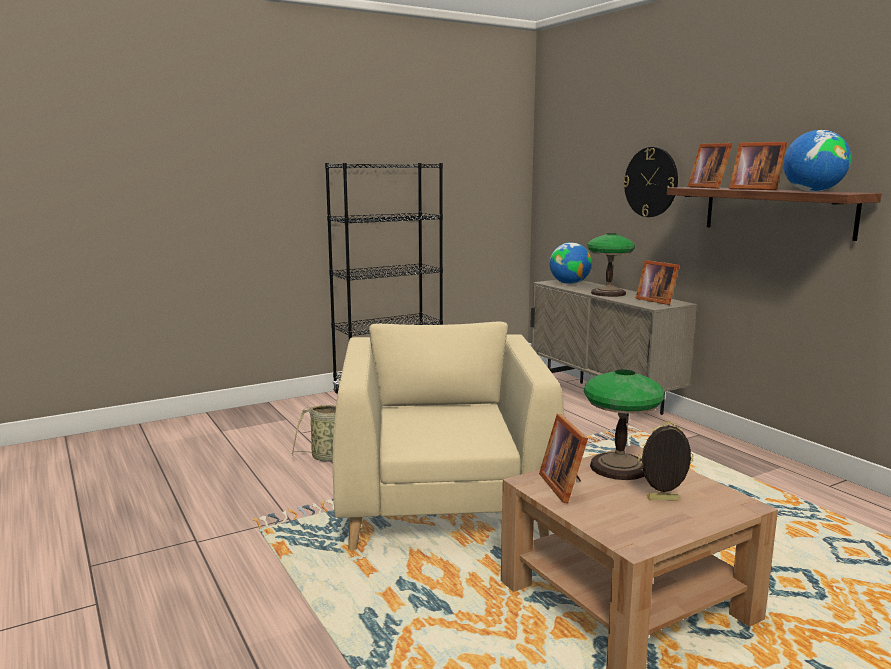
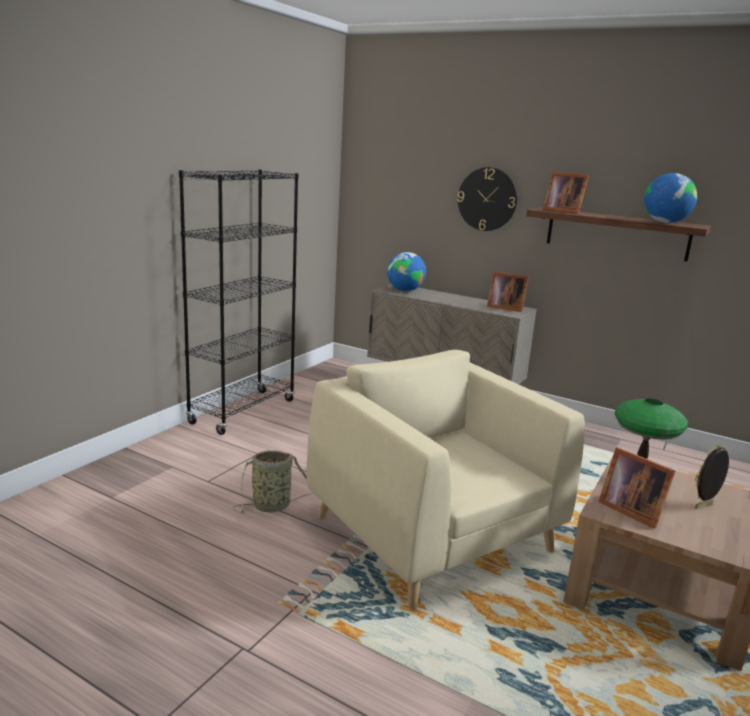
camera: 30 degrees left, 5 degrees up
(608, 293) = (455, 301): table lamp -> none
(755, 189) = (608, 216): picture frame -> none

